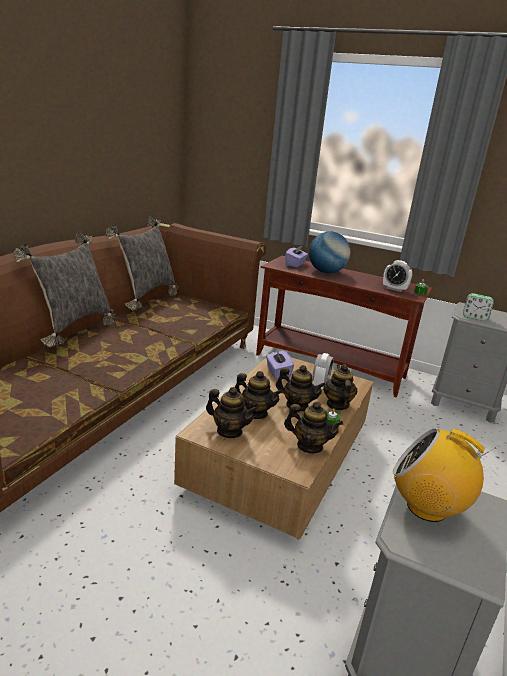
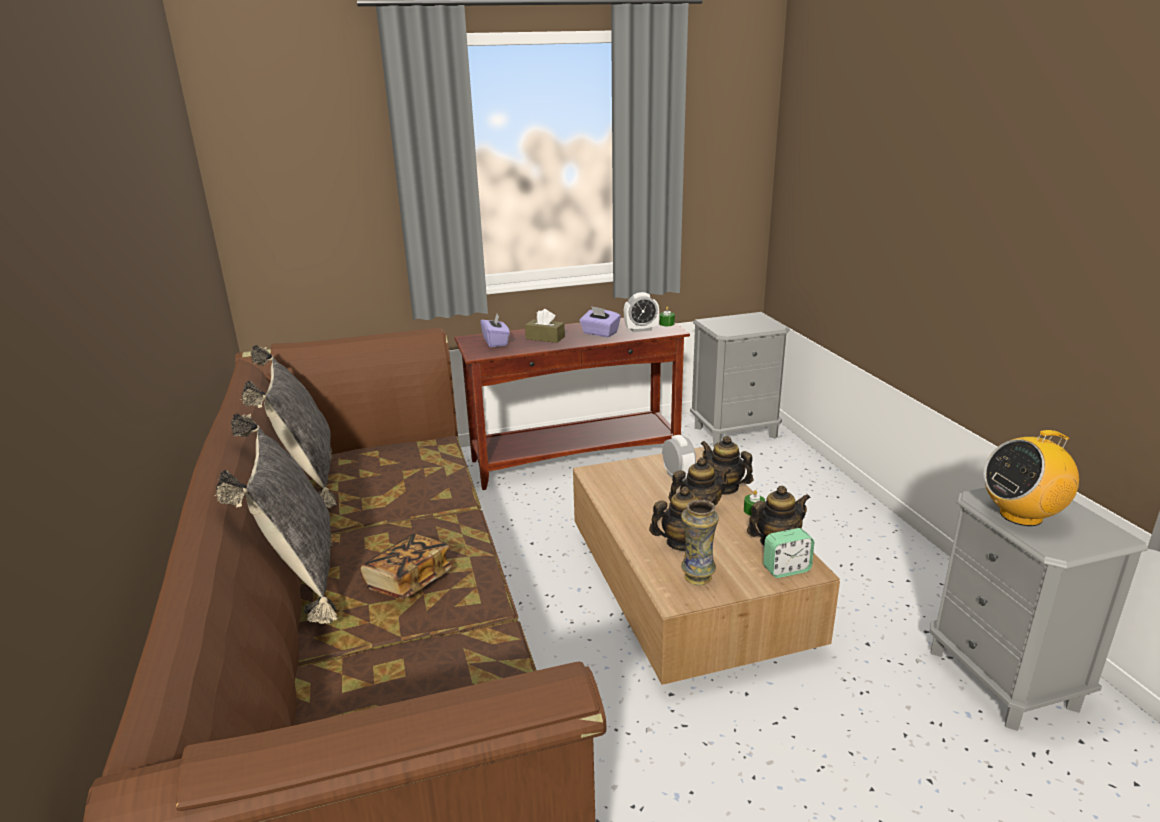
camera: 40 degrees left, 0 degrees up
(106, 352) = (409, 581): none -> book
(229, 431) = (697, 577): teapot -> vase
(278, 372) = (621, 488): purple tissue box -> purple tissue box (600, 333)
(326, 272) = (545, 338): globe -> brown tissue box
(475, 317) = (736, 330): alarm clock -> alarm clock (786, 569)

